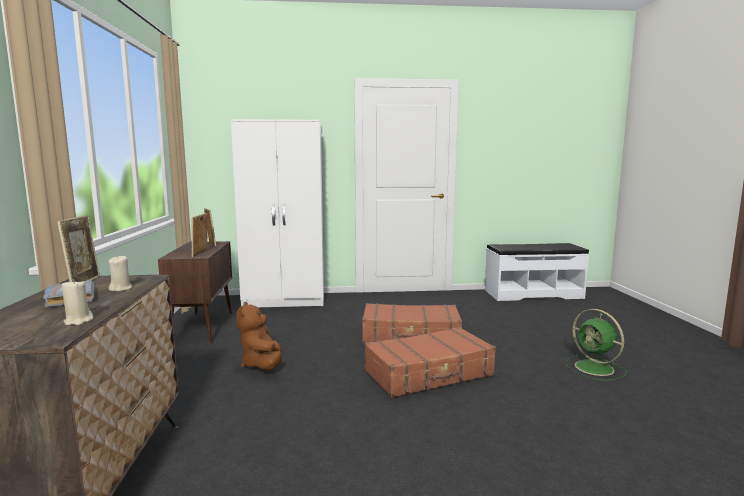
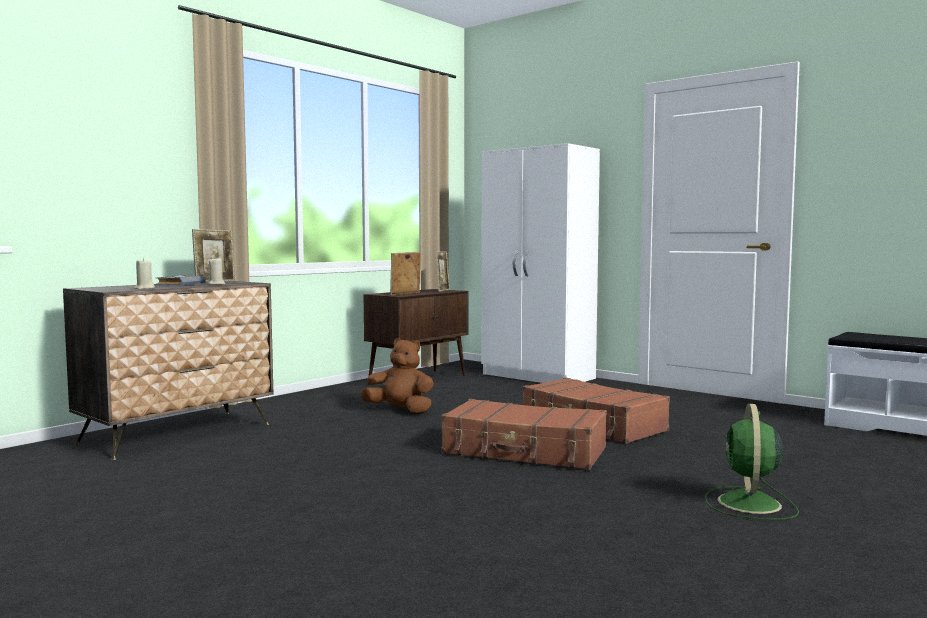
camera: 45 degrees right, 5 degrees down
(262, 365) = (400, 410): brown plush toy -> brown plush toy turned 75 degrees clockwise

